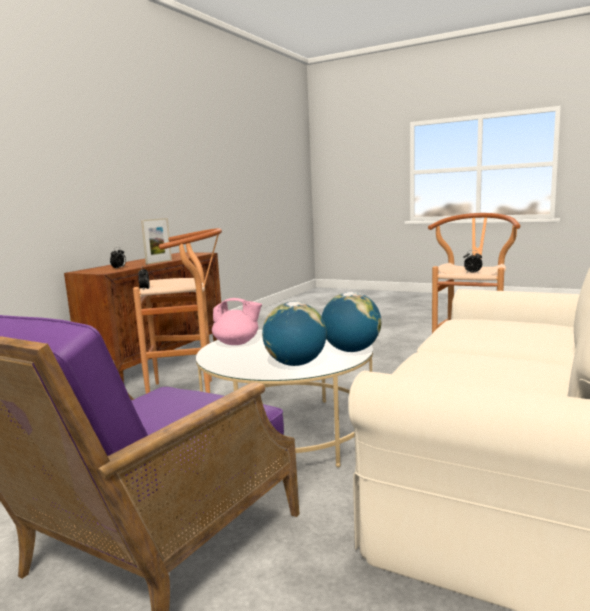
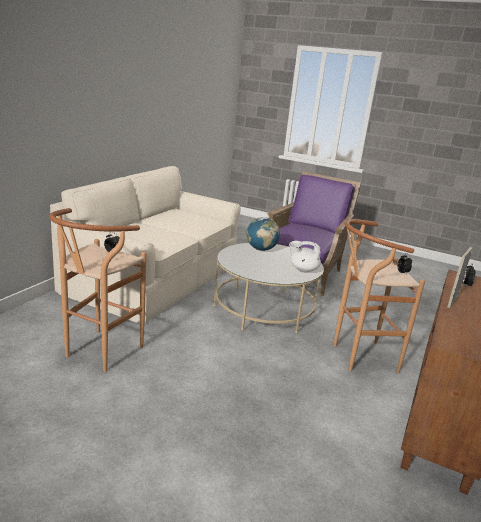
camera: 175 degrees right, 10 degrees up
(237, 343) = (303, 269): pink teapot -> white teapot
(351, 350) = (230, 254): globe -> none

